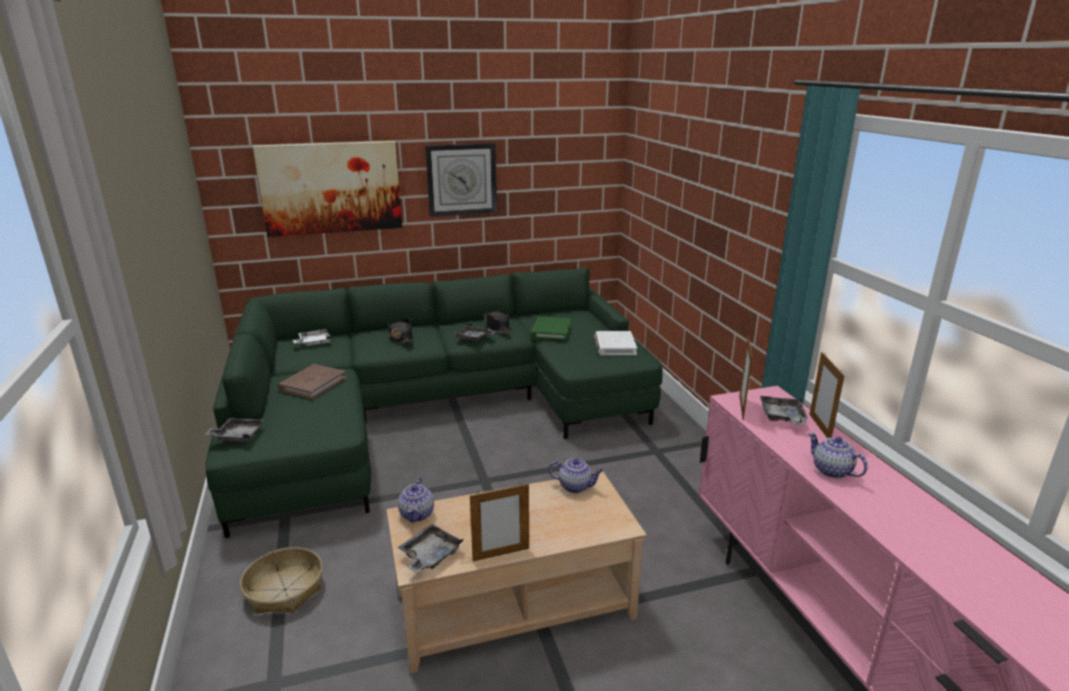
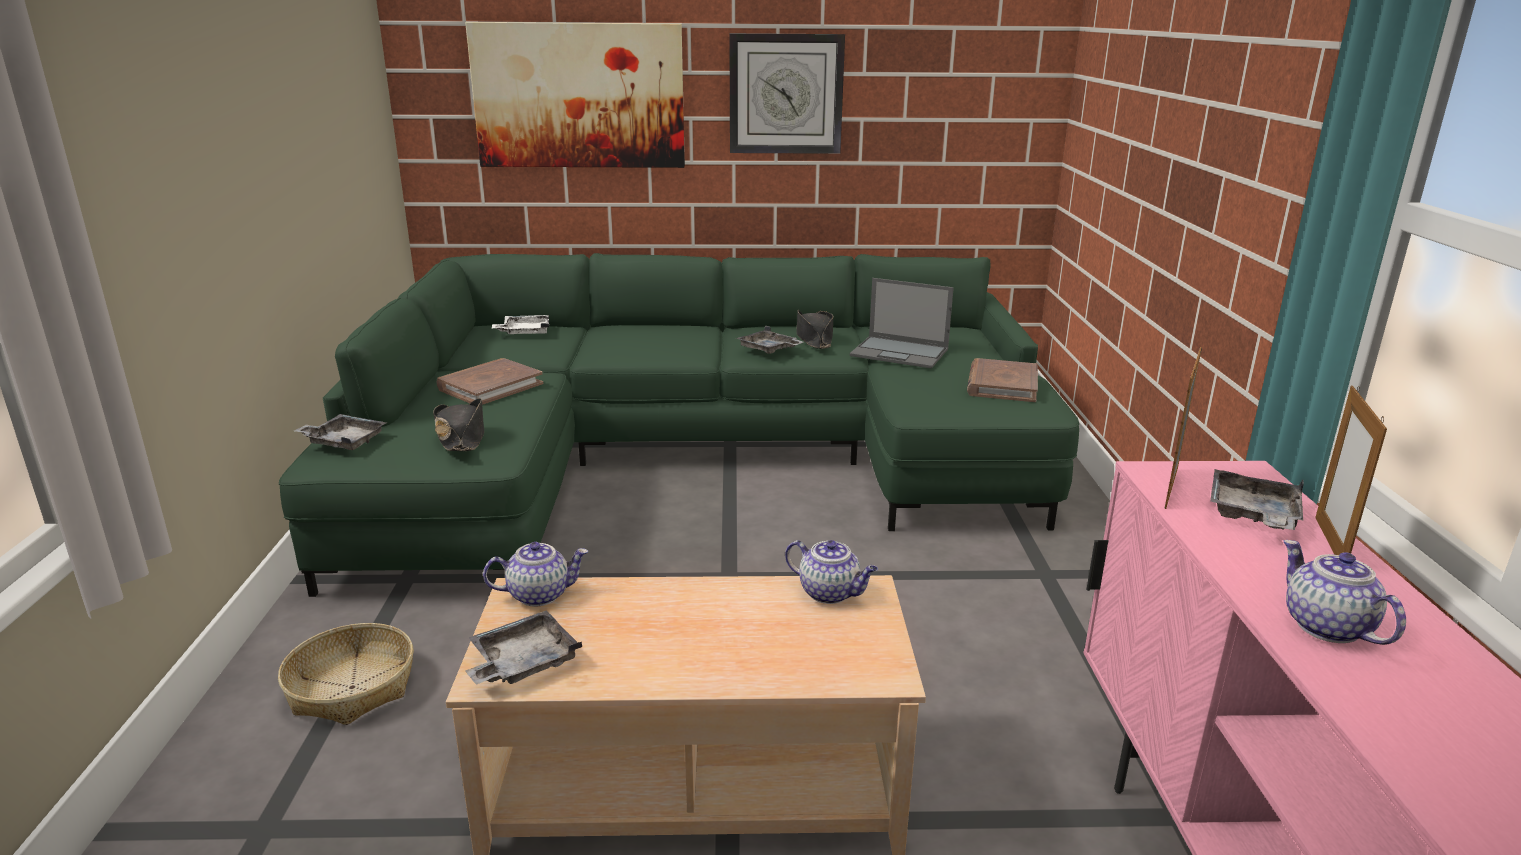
camera: 15 degrees right, 0 degrees up
(401, 337) = (655, 338): black hat -> black hat (461, 437)
(417, 514) = (539, 594): teapot -> teapot turned 120 degrees counterclockwise
(501, 554) = (642, 682): picture frame -> none
(551, 331) = (900, 353): green book -> laptop
(614, 346) = (1002, 385): white book -> brown book

